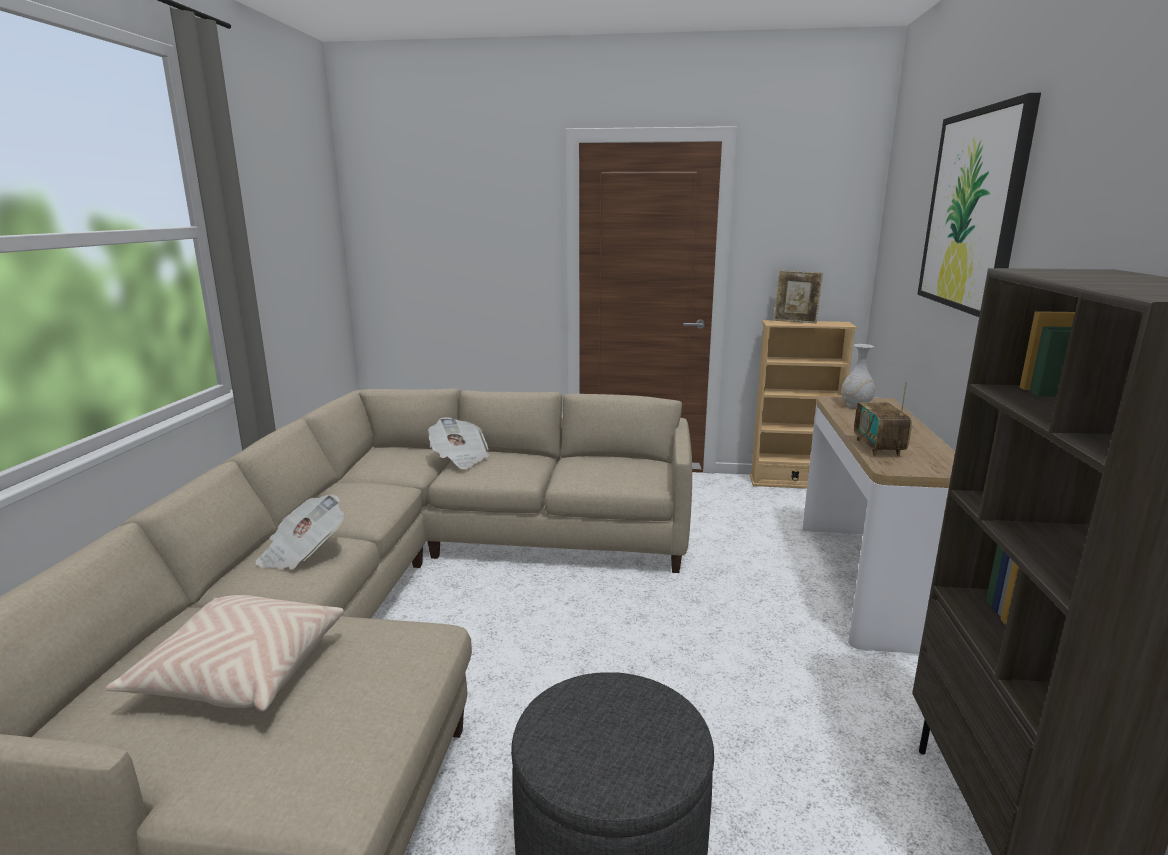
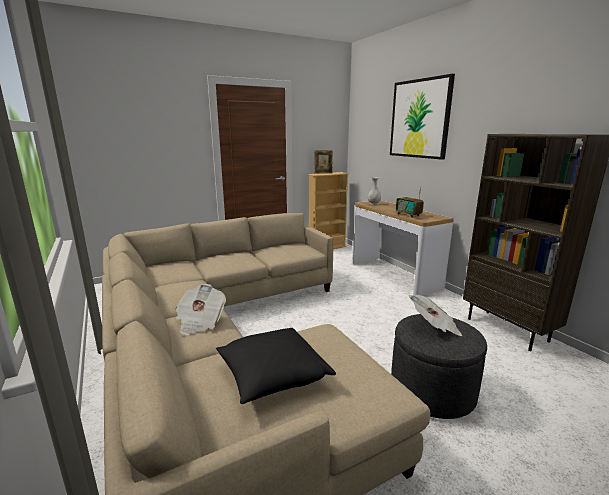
camera: 35 degrees left, 0 degrees up
(240, 673) = (272, 375): beige pillow -> black pillow
(459, 458) = (207, 261): newspaper -> newspaper (434, 327)

